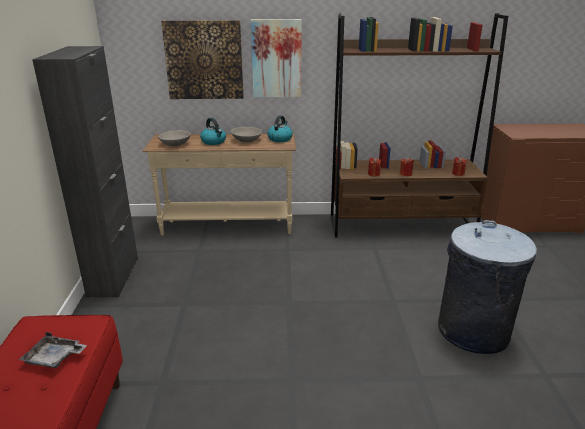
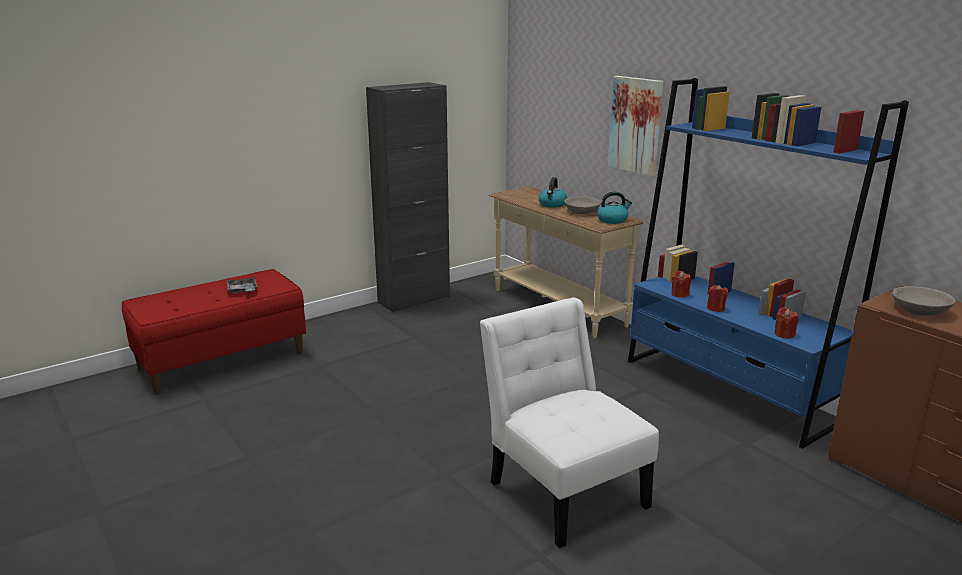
camera: 55 degrees right, 5 degrees down
(175, 144) = (521, 197): grey bowl -> grey bowl (919, 311)
(204, 60) = (575, 115): picture -> none
(402, 226) = (727, 391): brown bookcase -> blue bookcase
(472, 331) = (563, 489): grey trash can -> white chair

